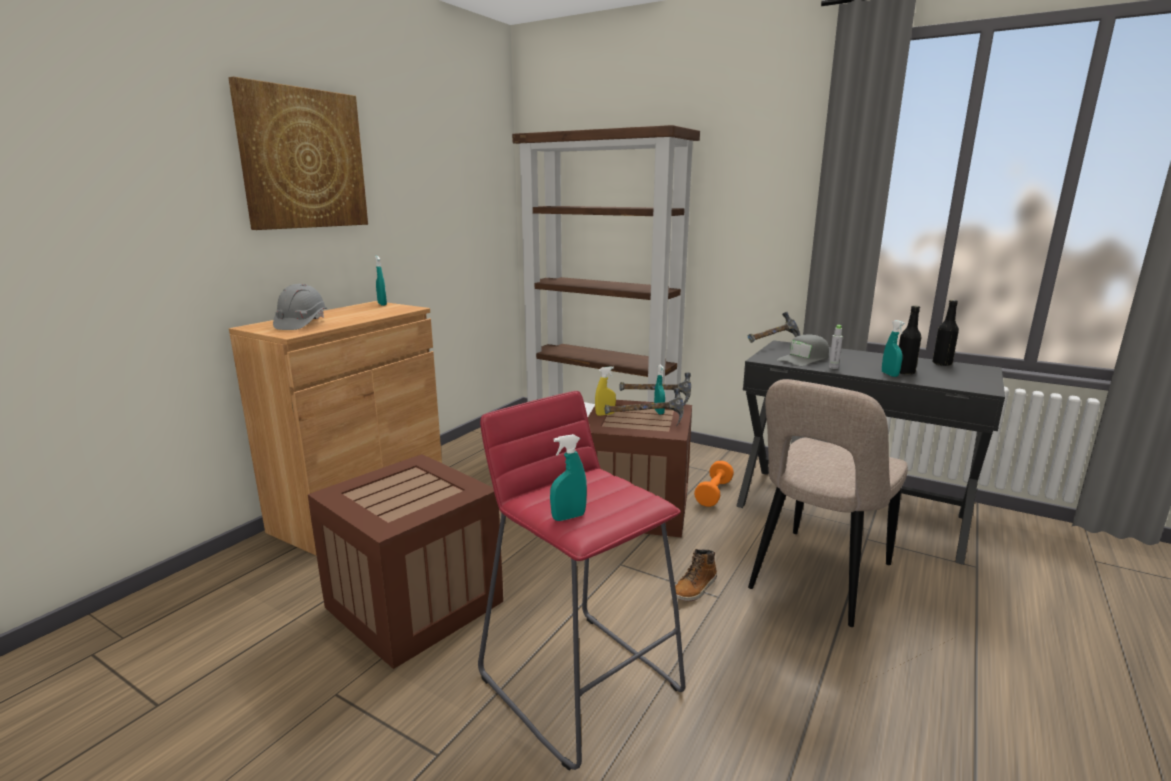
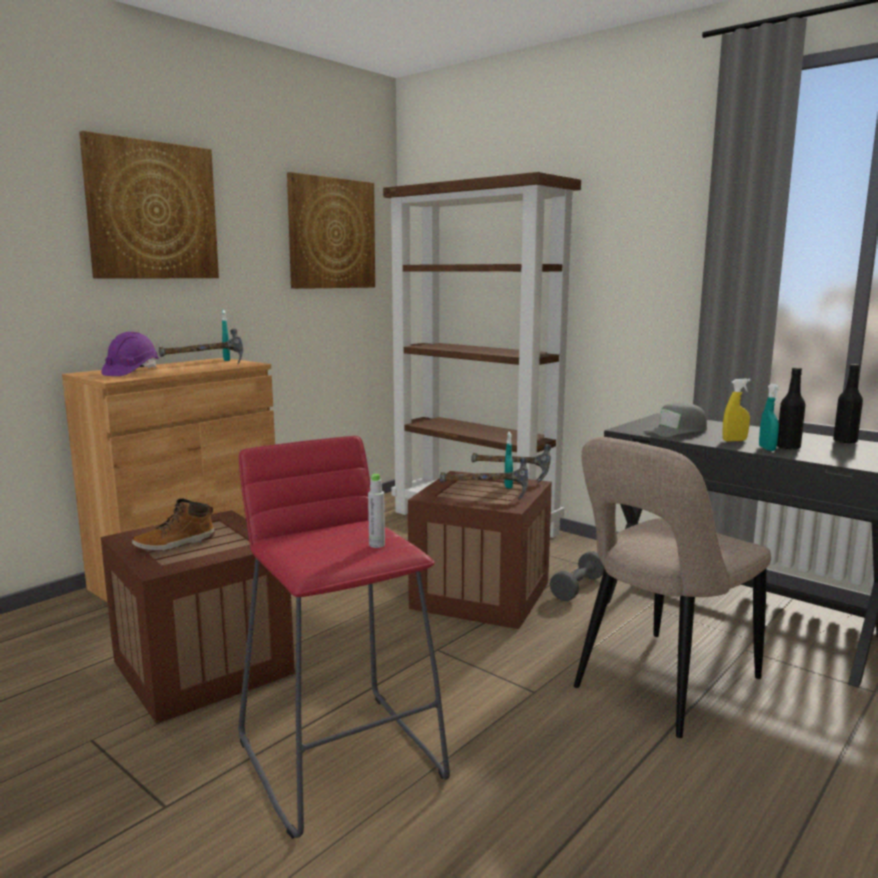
camera: 10 degrees right, 5 degrees down
(301, 324) = (131, 372): grey hard hat -> purple hard hat
(462, 177) = (331, 233): none -> picture
(568, 517) = (306, 556): turquoise spray bottle -> none
(605, 414) = (446, 485): yellow spray bottle -> yellow spray bottle (734, 440)
(695, 588) = (511, 681): boot -> boot (175, 543)
(713, 493) = (578, 588): orange dumbbell -> grey dumbbell
(772, 346) = (650, 418): hammer -> hammer (205, 365)
(833, 367) = (704, 439): grey bottle -> grey bottle (377, 545)

